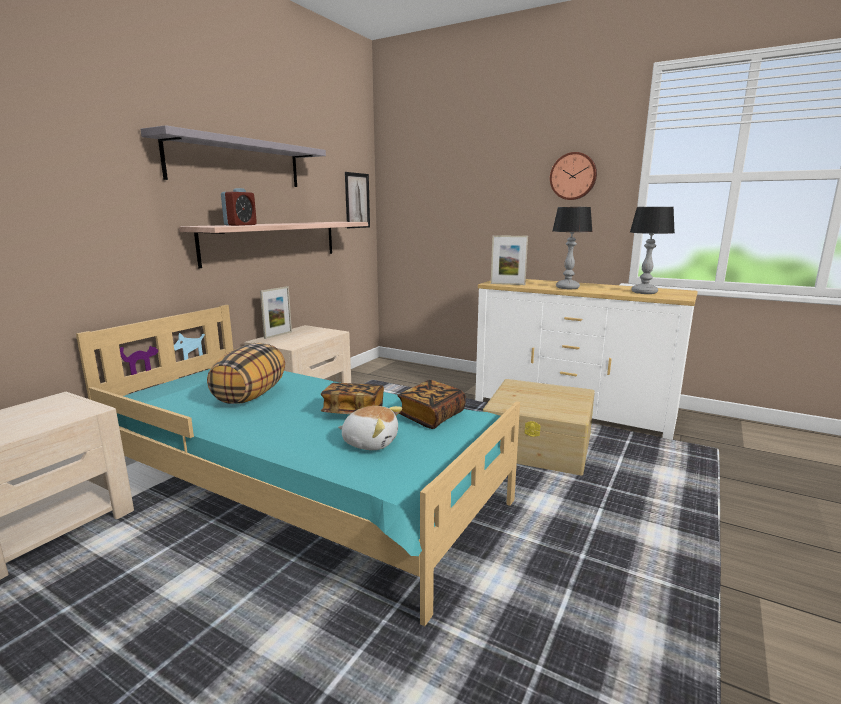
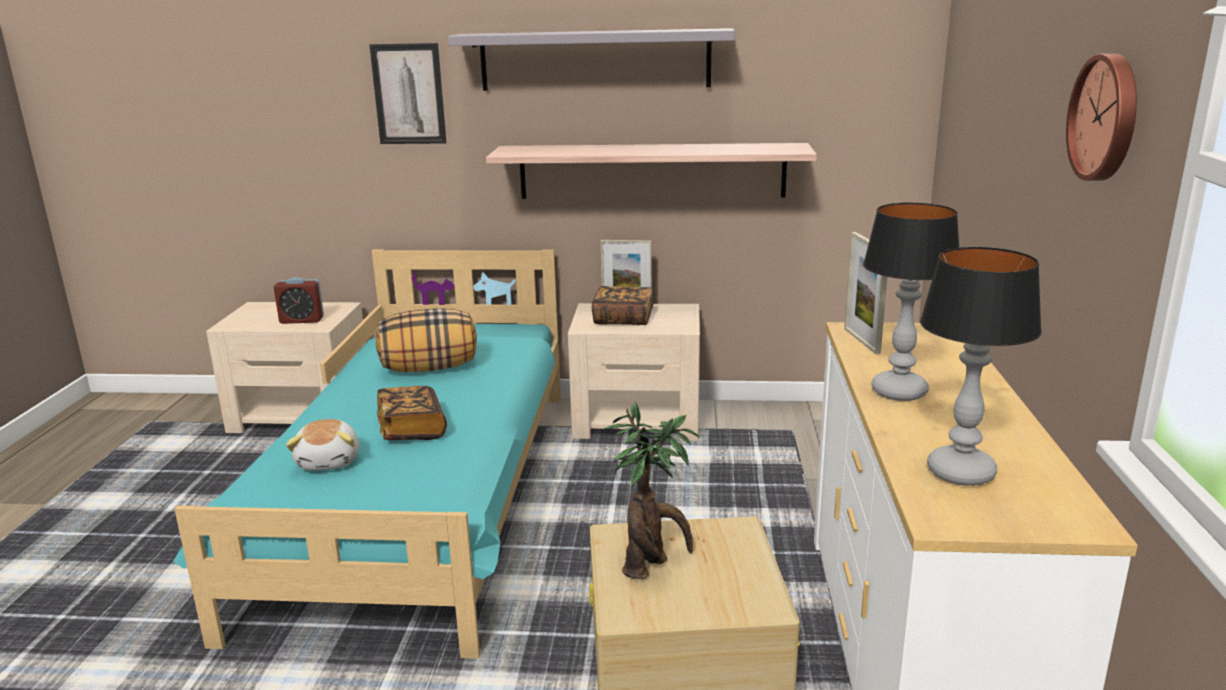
camera: 65 degrees right, 5 degrees up
(240, 225) = (554, 151): alarm clock -> alarm clock (302, 320)
(357, 200) = (873, 104): picture -> picture (409, 94)
(431, 416) = (424, 476): book -> book (623, 319)
(535, 403) = (652, 565): none -> potted plant

